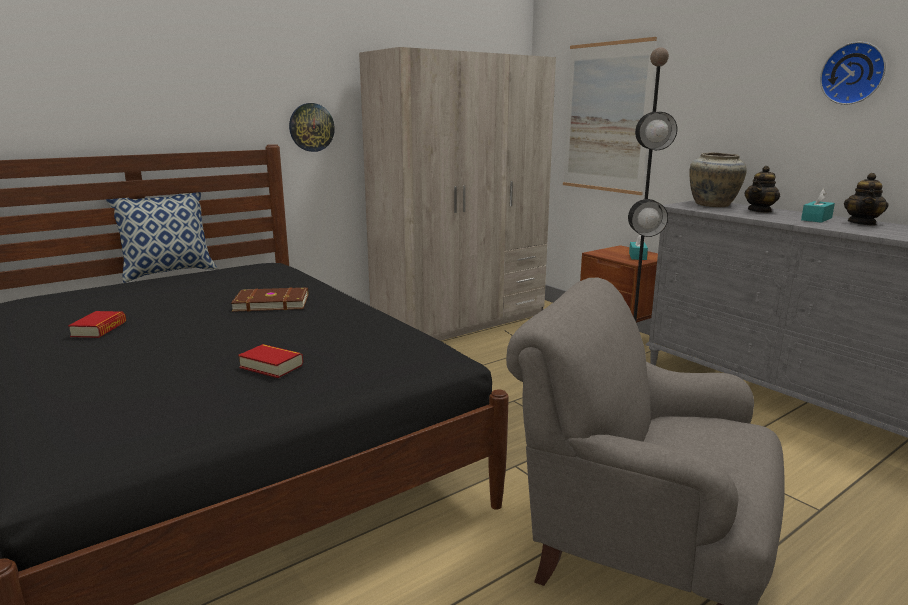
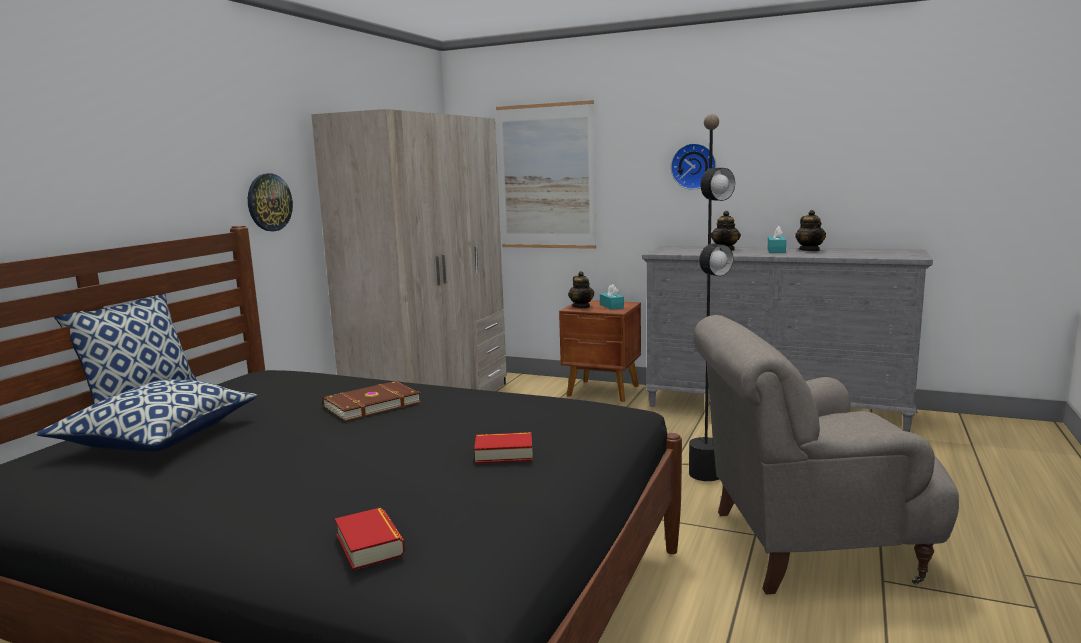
camera: 30 degrees left, 5 degrees down
(99, 329) = (216, 474): book -> book (370, 545)
(124, 296) = (158, 438): none -> pillow
(608, 252) = (581, 307): none -> teapot
(713, 205) = (682, 249): beige vase -> none
(853, 73) = (777, 132): wall clock -> wall clock (694, 166)

